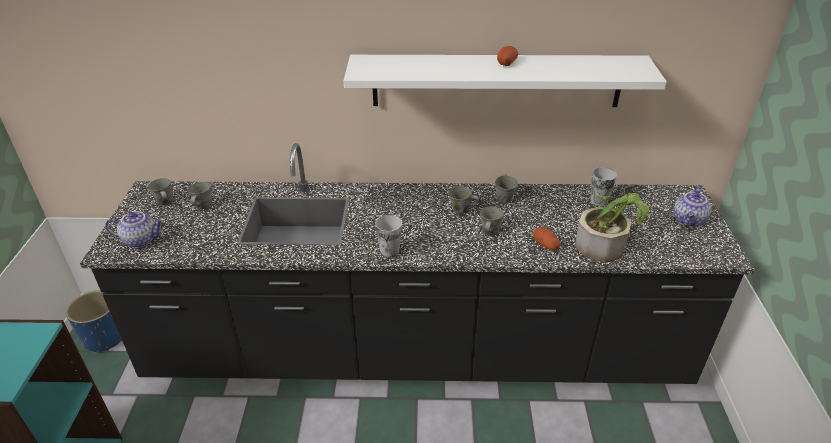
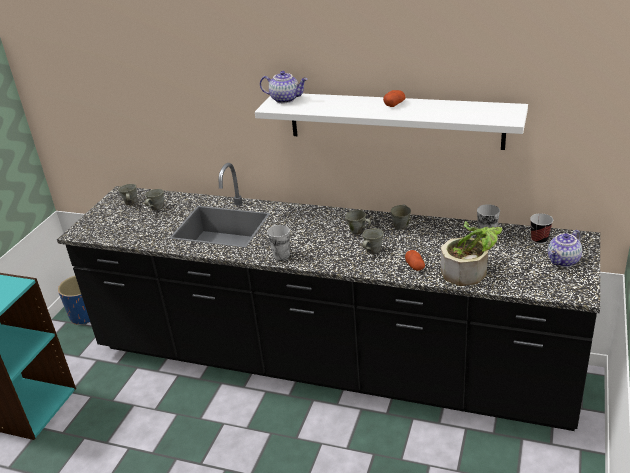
camera: 20 degrees right, 5 degrees down
(141, 240) = (103, 228): teapot -> teapot (285, 99)
(652, 199) = (539, 240): none -> cup

